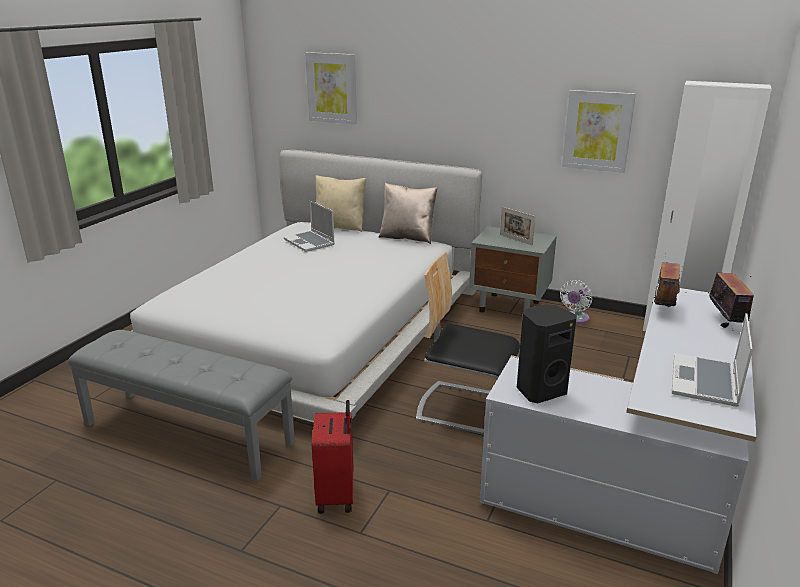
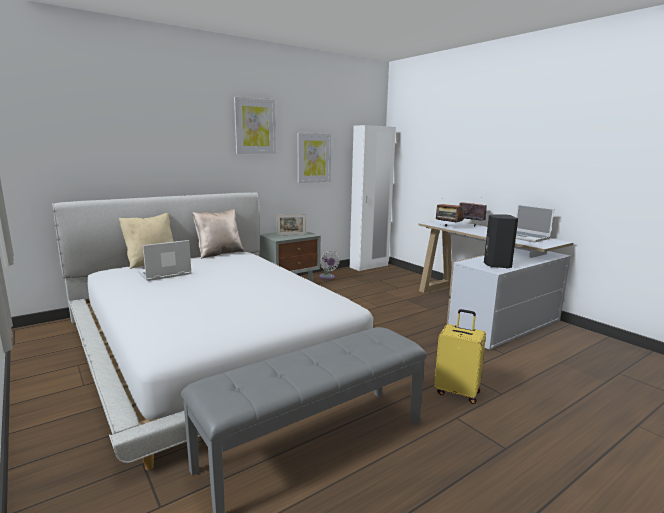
camera: 60 degrees left, 10 degrees down
(310, 242) = (164, 274): laptop -> laptop turned 150 degrees clockwise
(332, 88) = (101, 137): picture -> picture (255, 126)
(337, 496) = (457, 392): red suitcase -> yellow suitcase
(465, 408) = (389, 327): chair -> none

